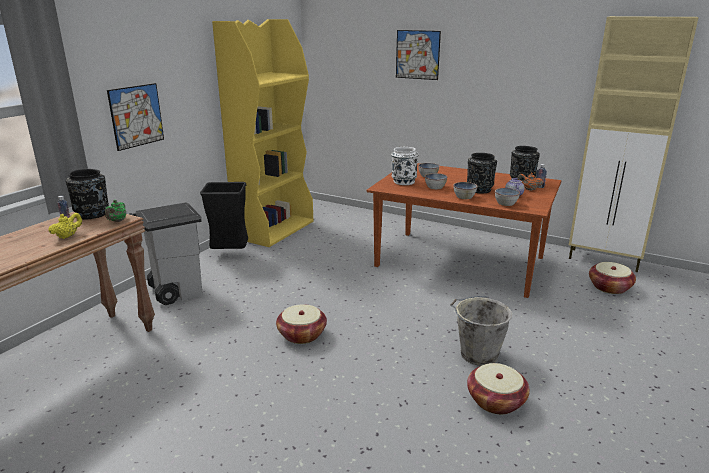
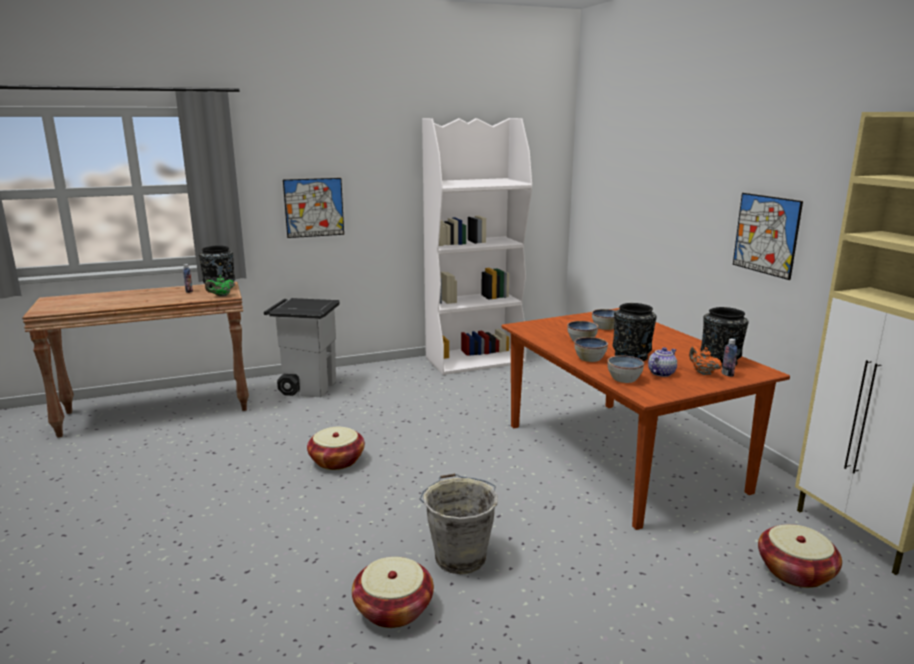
camera: 40 degrees right, 5 degrees down
(68, 236) = (171, 298): yellow teapot -> none
(229, 254) = (398, 370): black trash can -> none
(274, 229) = (475, 360): yellow bookcase -> white bookcase
(403, 182) = (559, 326): white vase -> none
(417, 55) = (670, 167): picture -> picture (766, 234)

